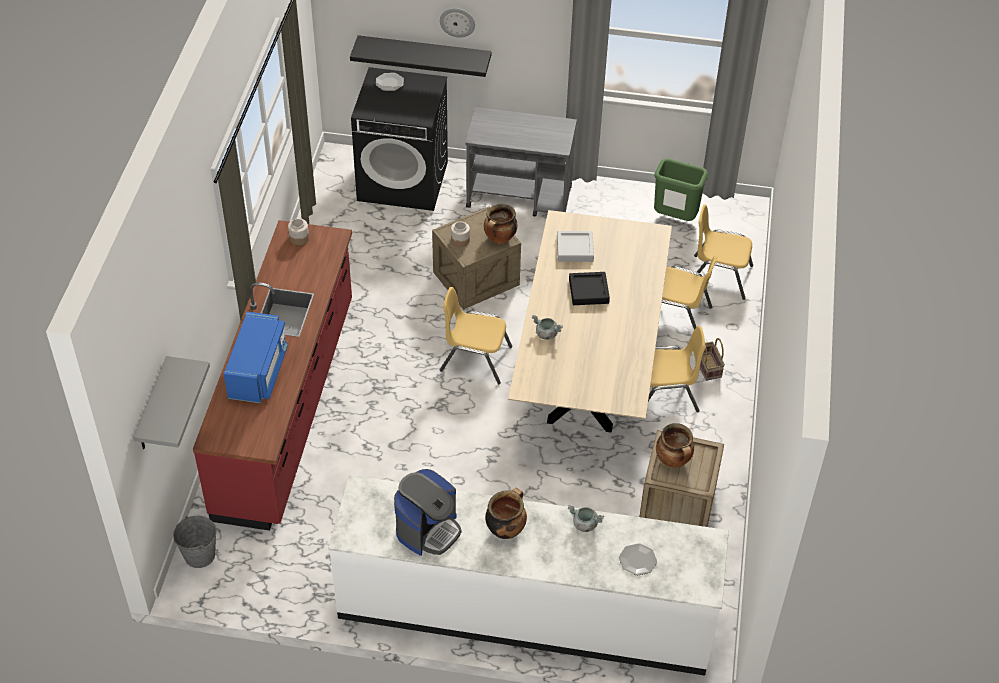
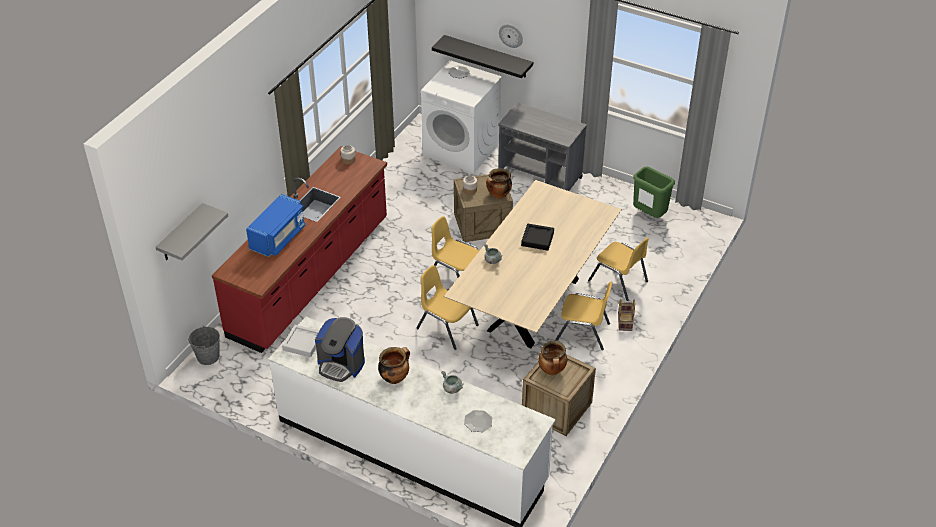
camera: 20 degrees right, 5 degrees down
(403, 181) = (462, 149): black washing machine -> white washing machine
(428, 530) = (341, 364): coffee machine -> coffee machine turned 60 degrees clockwise
(575, 249) = (541, 209): grey tray -> grey tray (303, 343)
(719, 276) = (663, 261): yellow chair -> yellow chair (446, 327)

